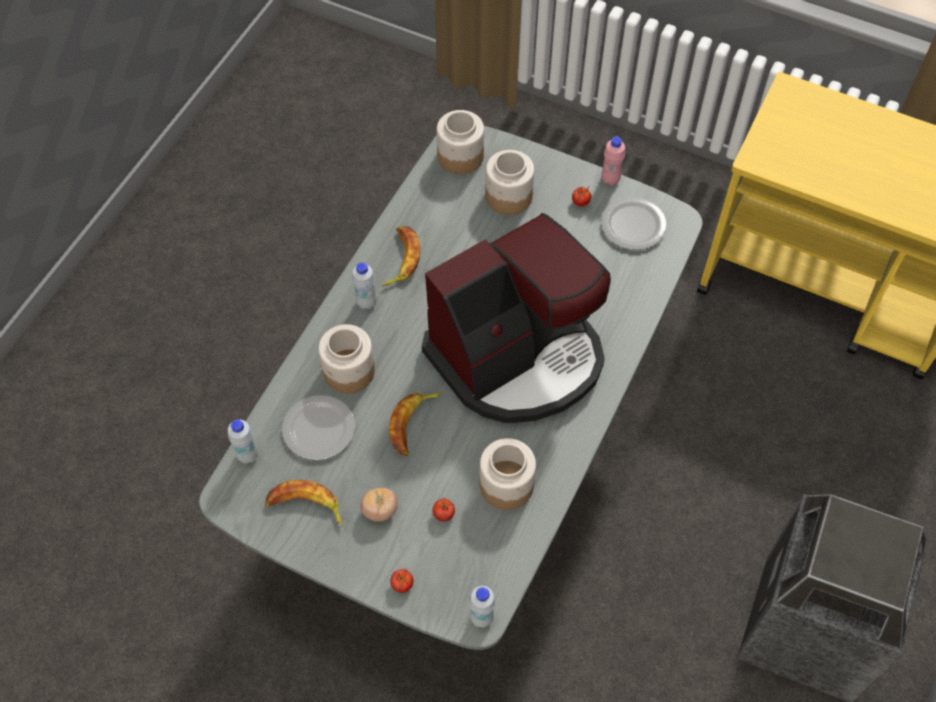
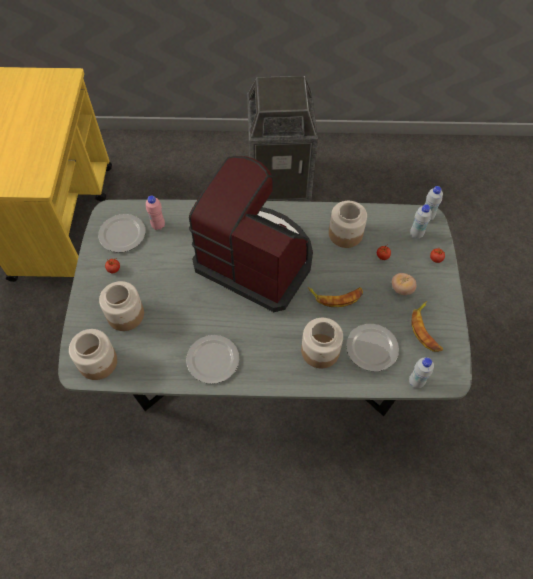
camera: 115 degrees left, 0 degrees up
(366, 302) = (260, 366): white bottle -> white bottle (416, 234)
(400, 259) = (212, 361): banana -> plate
(610, 179) = (86, 259): pink bottle -> pink bottle (158, 225)

